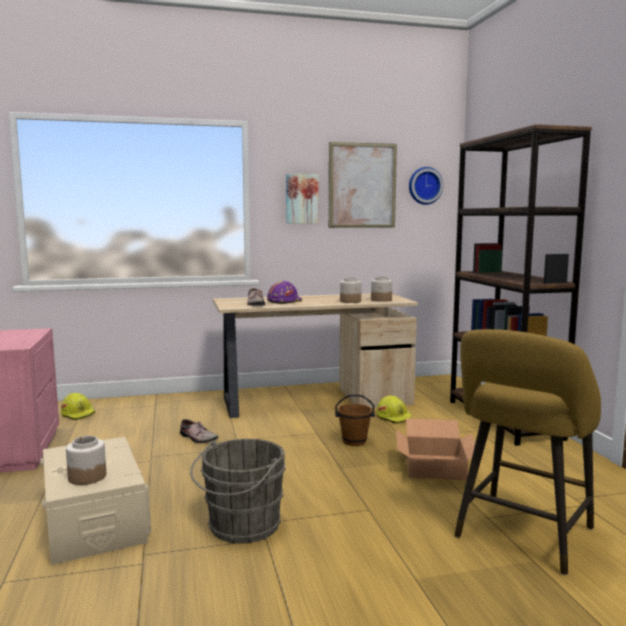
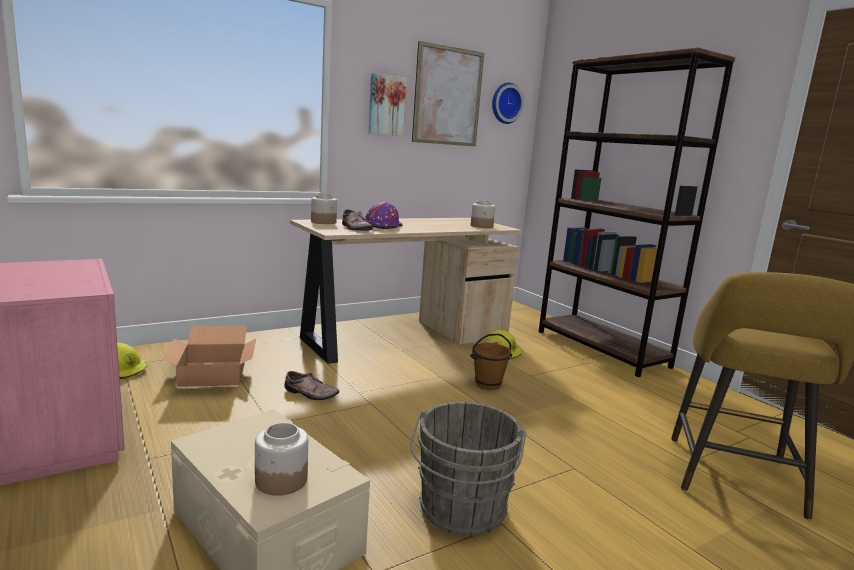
camera: 20 degrees left, 5 degrees up
(350, 301) = (454, 227): jar -> jar (324, 222)
(436, 467) = (591, 408): cardboard box -> cardboard box (213, 374)

